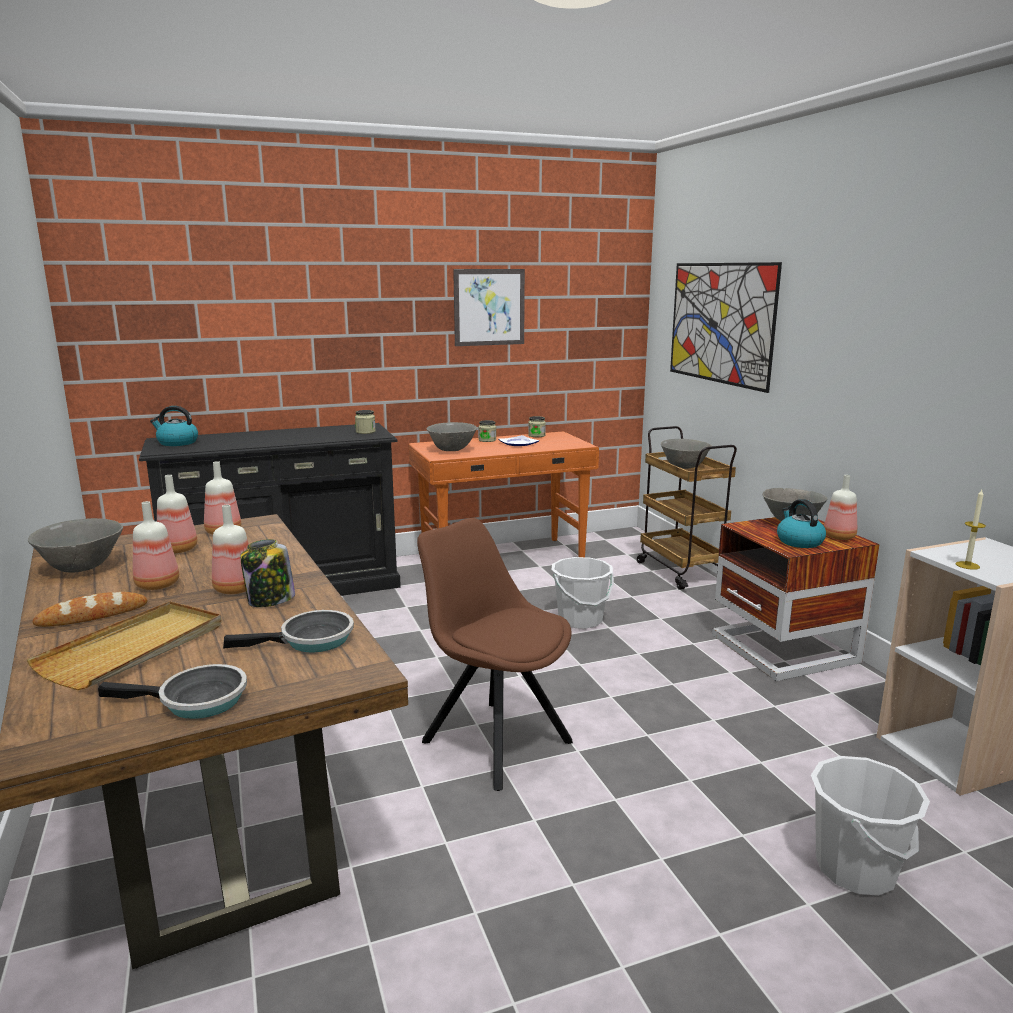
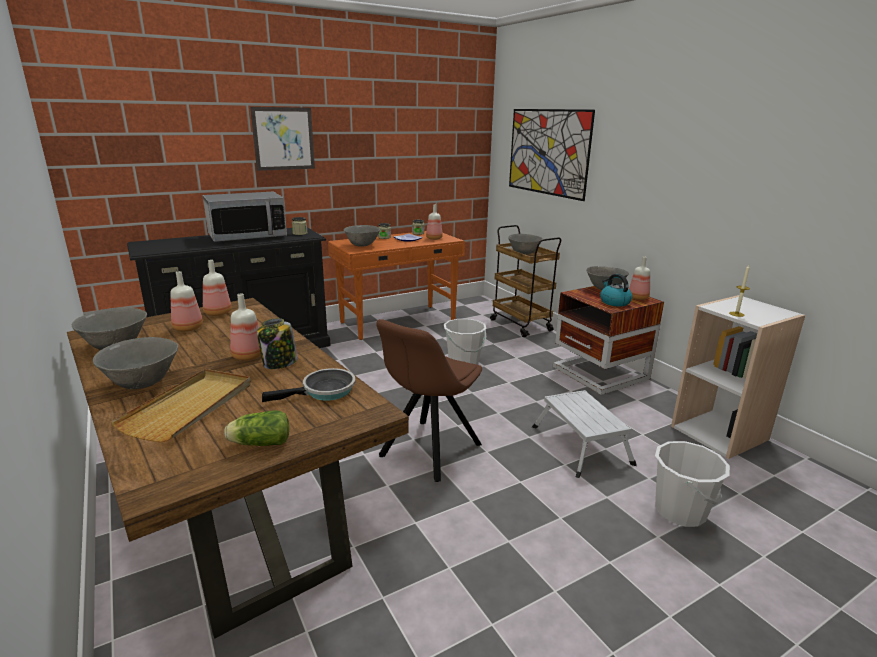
camera: 10 degrees left, 5 degrees up
(92, 615) = (143, 383): bread -> grey bowl
(157, 584) = (184, 356): bottle -> bottle (433, 238)
(177, 443) = (155, 245): kettle -> none
(196, 701) = (259, 443): frying pan -> lettuce
(296, 434) = (247, 236): none -> microwave
(489, 307) = (382, 139): picture -> picture (283, 138)
(495, 741) = (429, 450): brown chair -> brown chair turned 90 degrees counterclockwise
(724, 754) = (581, 445): none -> white step ladder

